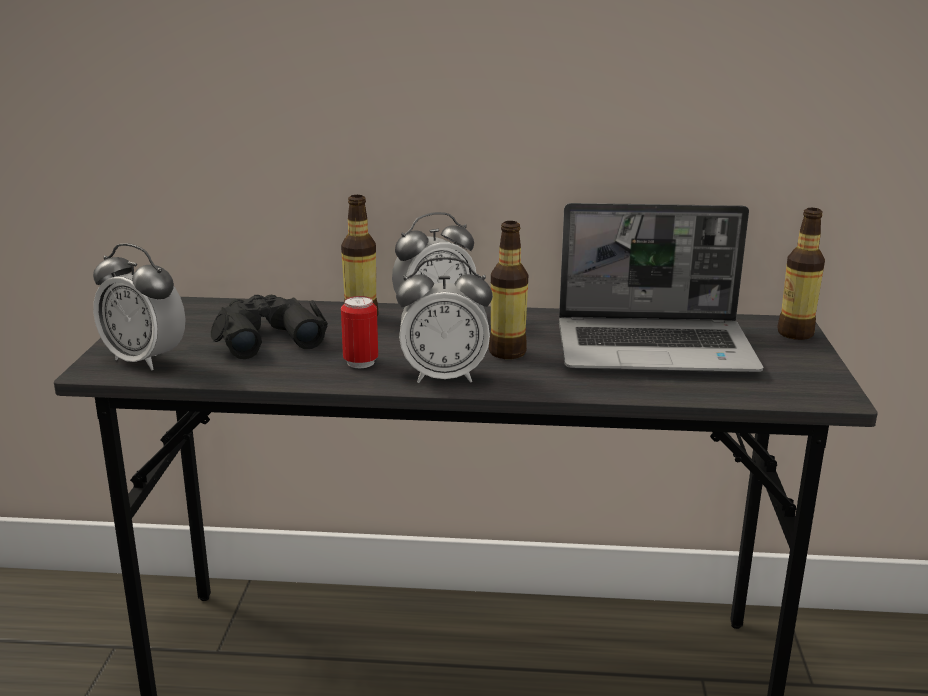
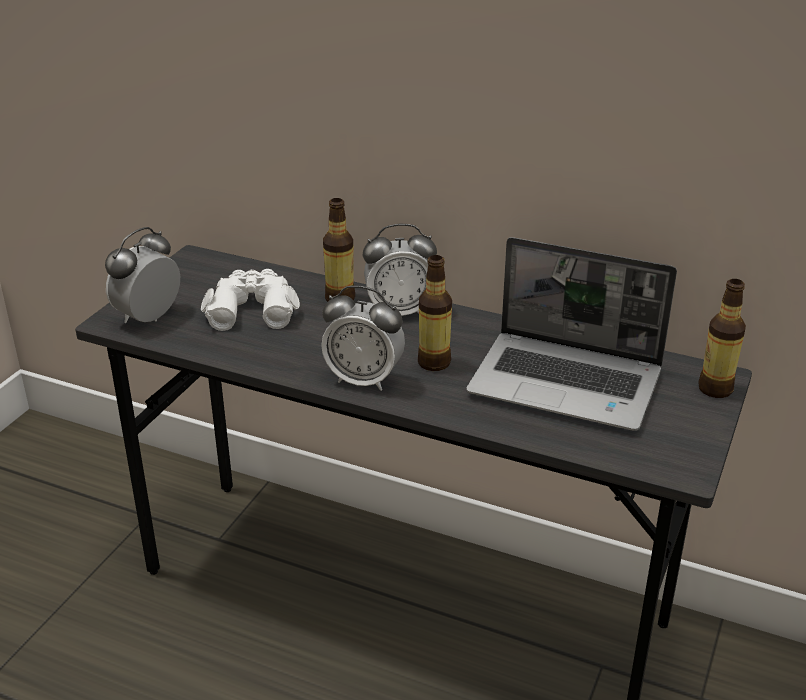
camera: 20 degrees right, 10 degrees up
(145, 360) = (148, 318): alarm clock -> alarm clock turned 75 degrees clockwise
(266, 336) = (252, 308): black binoculars -> white binoculars
(360, 362) = (307, 351): can -> none

